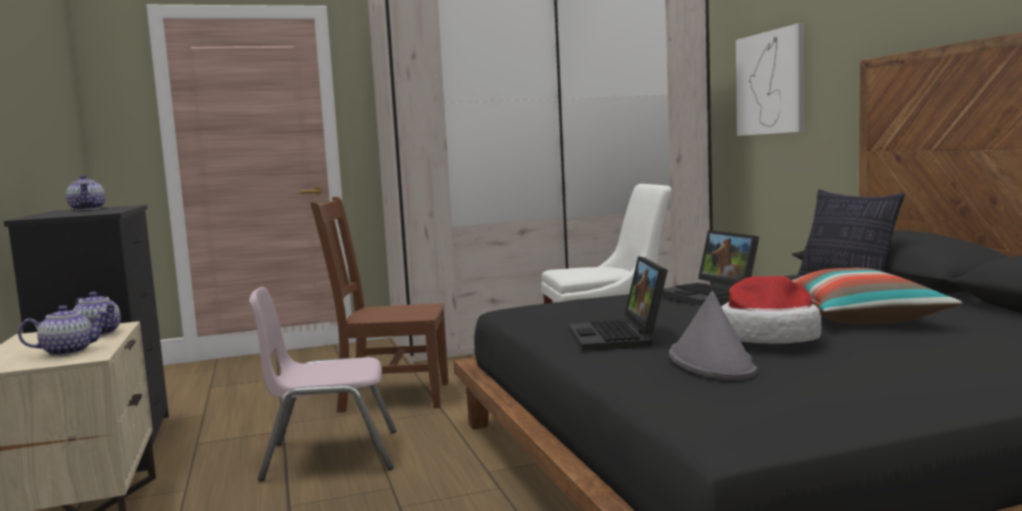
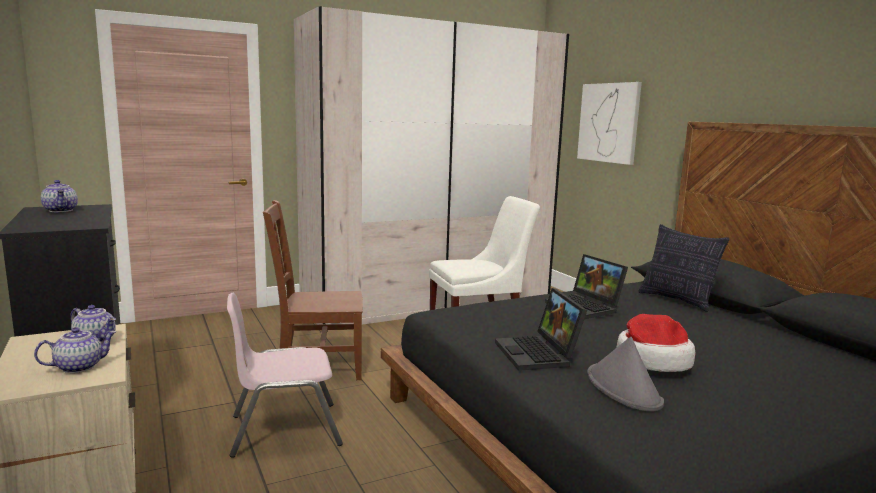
camera: 10 degrees left, 5 degrees up
(860, 318) = (706, 340): pillow -> none

